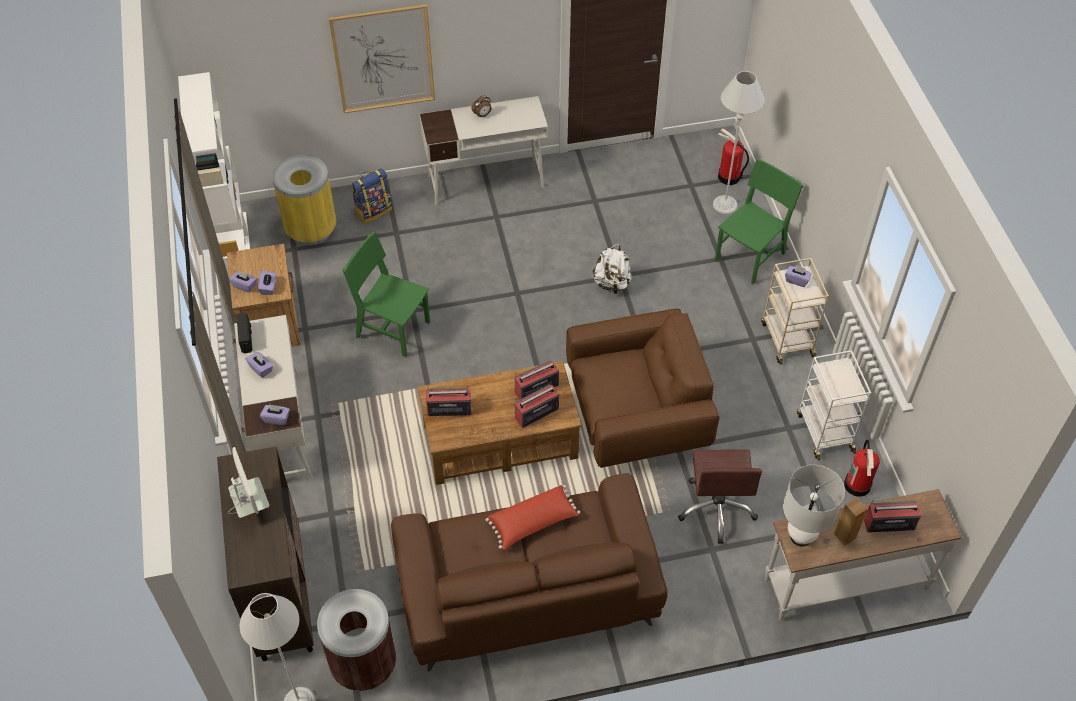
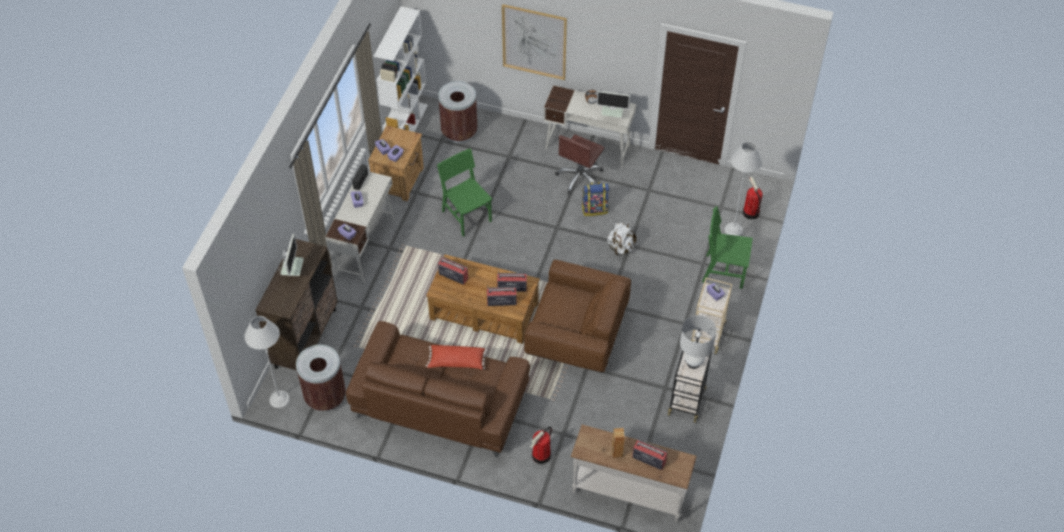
camera: 30 degrees right, 0 degrees up
(311, 230) = (459, 132): yellow trash can -> brown trash can
(373, 211) = (504, 136): backpack -> backpack (595, 209)
(521, 123) = (612, 117): none -> monitor
(717, 508) = (584, 412): brown office chair -> brown office chair (580, 178)
(750, 257) = (724, 271): green chair -> green chair turned 150 degrees counterclockwise
(800, 537) = (590, 440): white table lamp -> white table lamp (693, 363)
(824, 431) = (686, 401): white cart -> black cart
(857, 485) = (682, 442): fire extinguisher -> fire extinguisher (541, 455)

